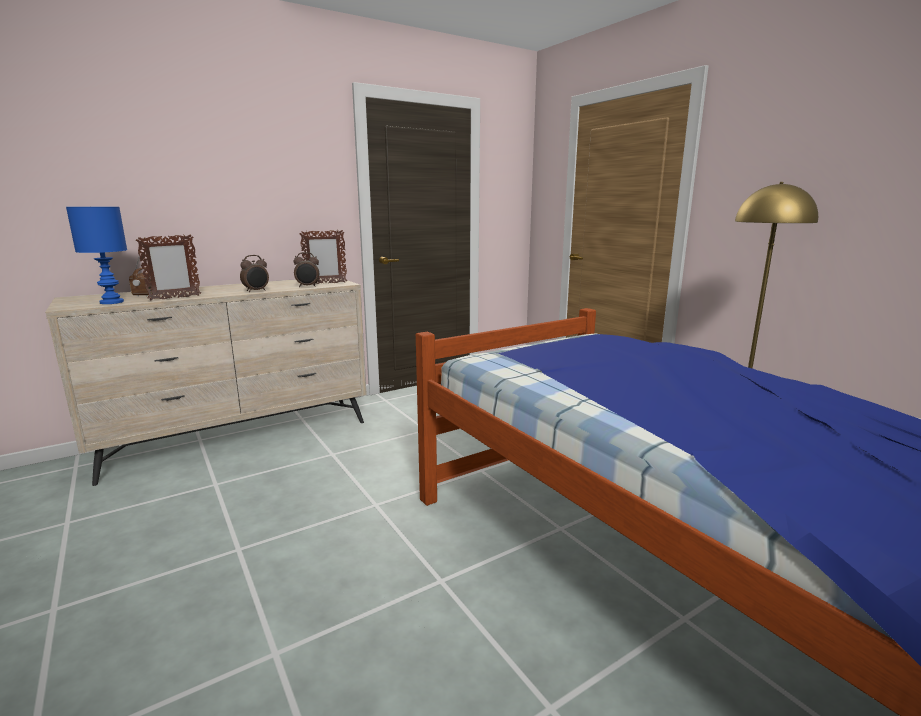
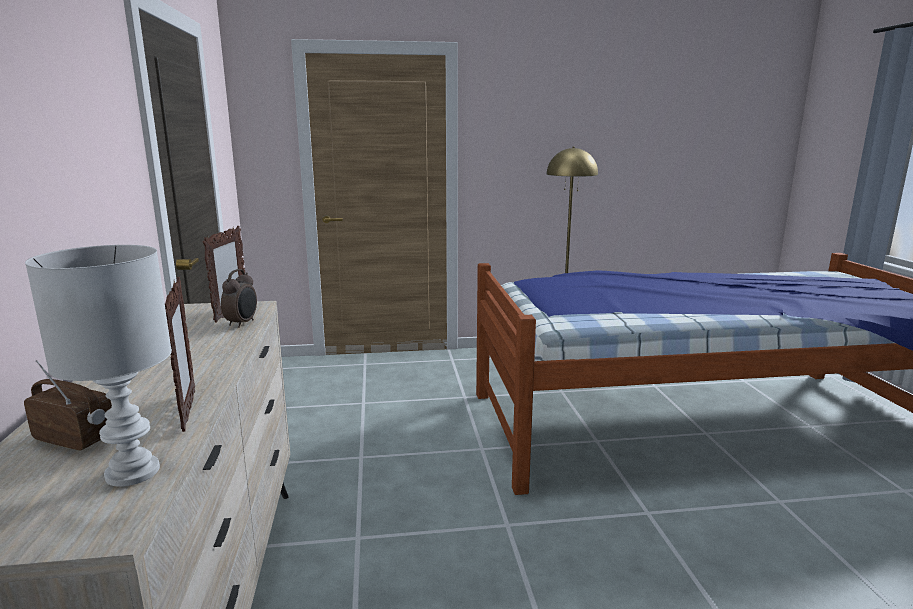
camera: 65 degrees left, 0 degrees up
(111, 302) = (134, 473): blue table lamp -> white table lamp
(256, 291) = (227, 352): alarm clock -> none

